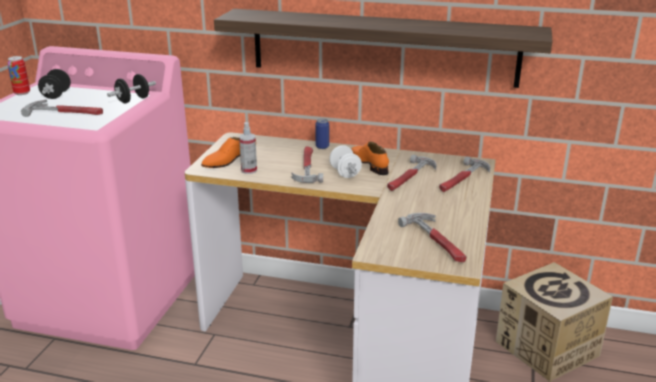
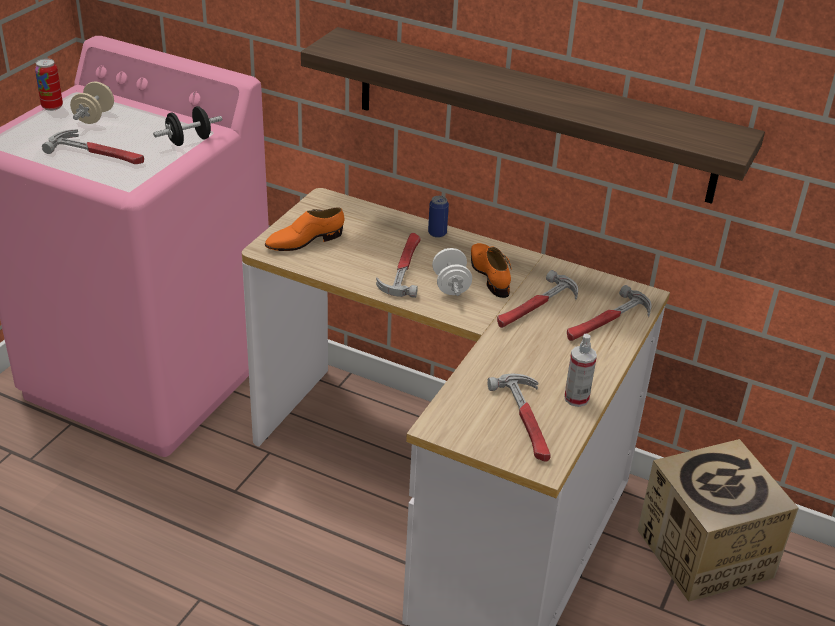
camera: 10 degrees right, 10 degrees up
(56, 95) = (94, 117): black dumbbell -> beige dumbbell
(249, 170) = (325, 261): spray bottle -> spray bottle (576, 398)

